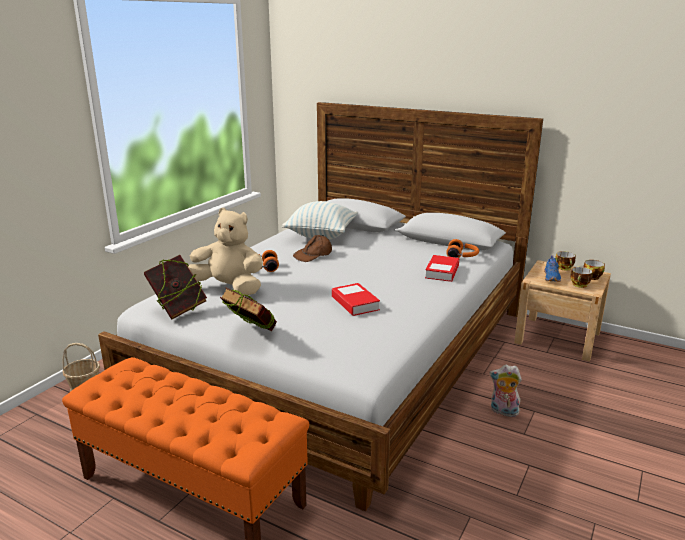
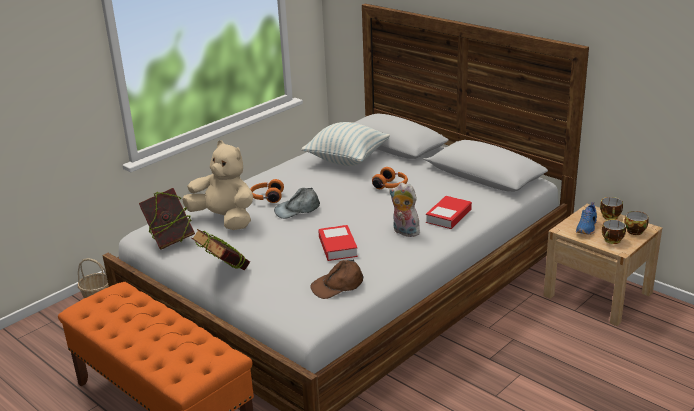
camera: 15 degrees right, 5 degrees up
(298, 275) = (297, 209): none -> grey cap
(313, 254) = (326, 184): brown cap -> brown cap (337, 285)
(462, 256) = (483, 198): orange headphones -> orange headphones (391, 186)
(503, 412) = (486, 371): plush toy -> plush toy (404, 232)

